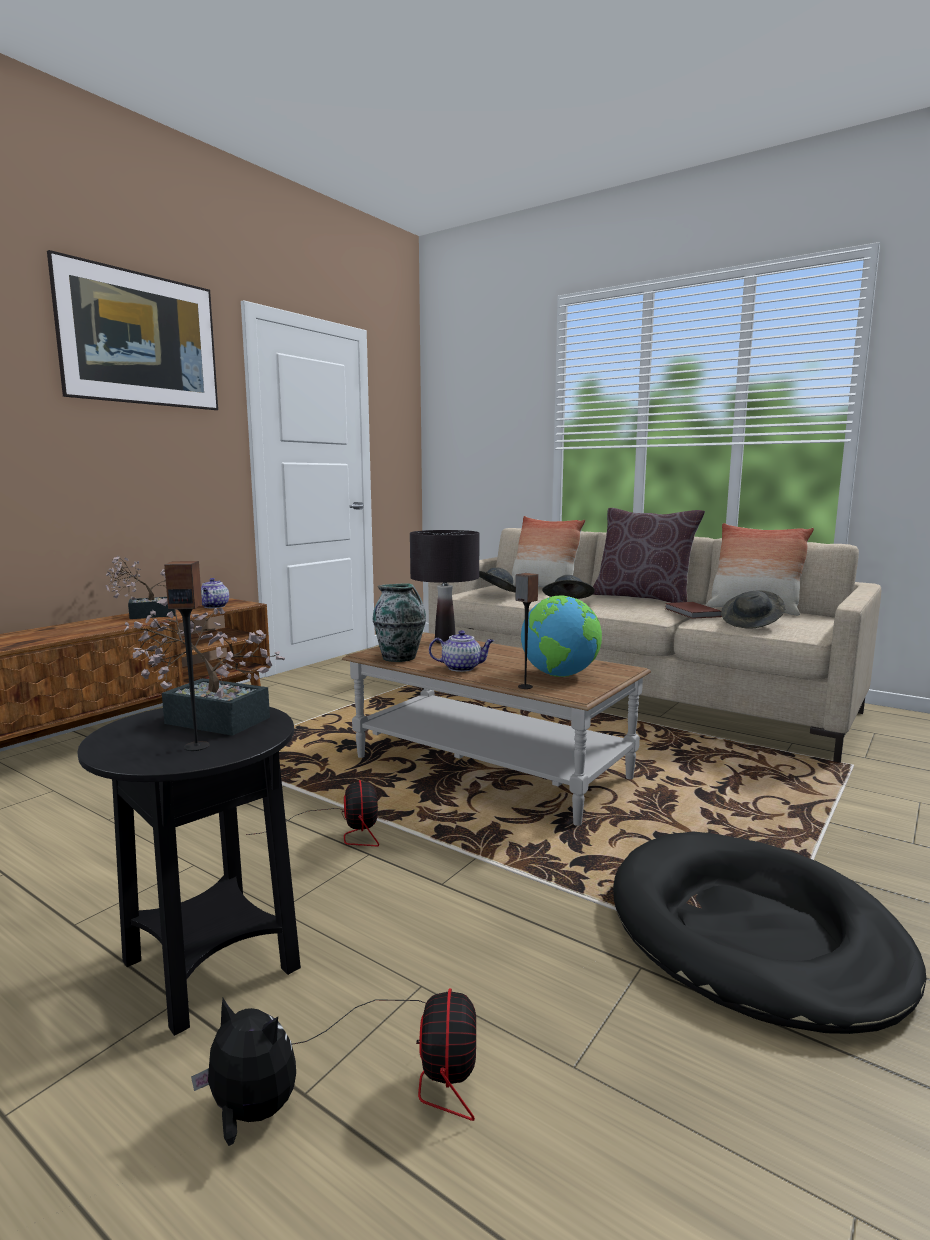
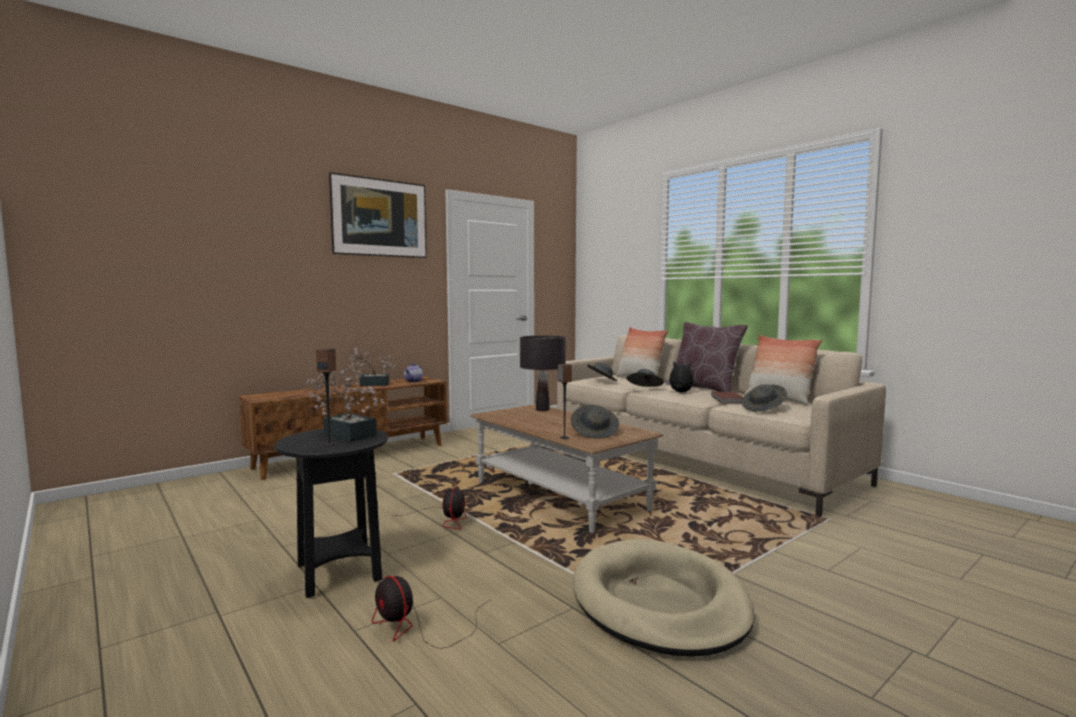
camera: 15 degrees right, 5 degrees down
(250, 1113) = (325, 633): plush toy -> plush toy (680, 392)
(400, 658) = (504, 417): vase -> none
(419, 1062) = (418, 628): fan -> fan turned 120 degrees clockwise
(462, 668) = (536, 425): teapot -> none
(560, 675) = (595, 433): globe -> grey hat
(753, 934) = (659, 602): black dog bed -> beige dog bed

